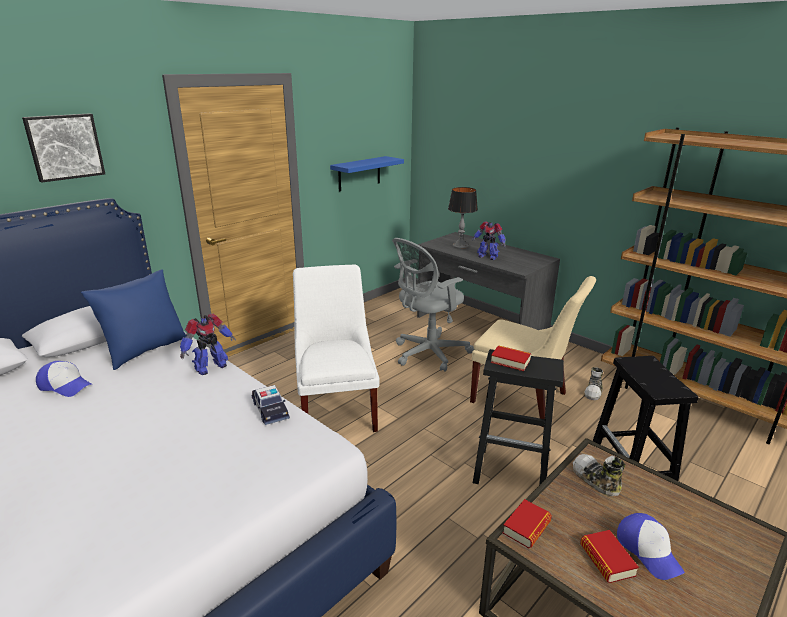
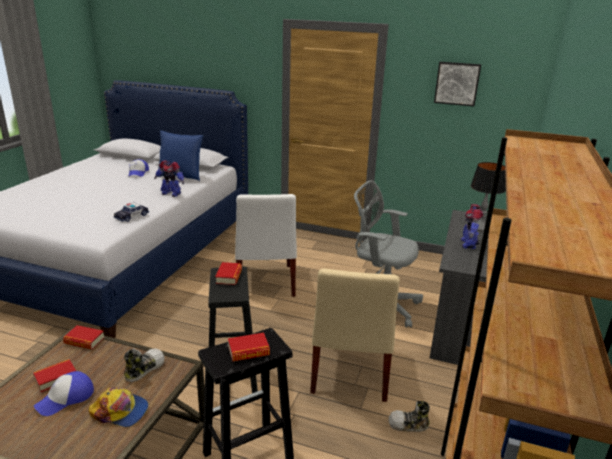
camera: 65 degrees right, 0 degrees up
(64, 147) = (221, 57): picture -> picture (457, 83)
(337, 408) = (265, 283): white chair -> white chair turned 120 degrees clockwise
(359, 173) = (454, 127): blue shelf -> none
(654, 374) = (248, 351): none -> book
(669, 505) = (120, 411): none -> cap

